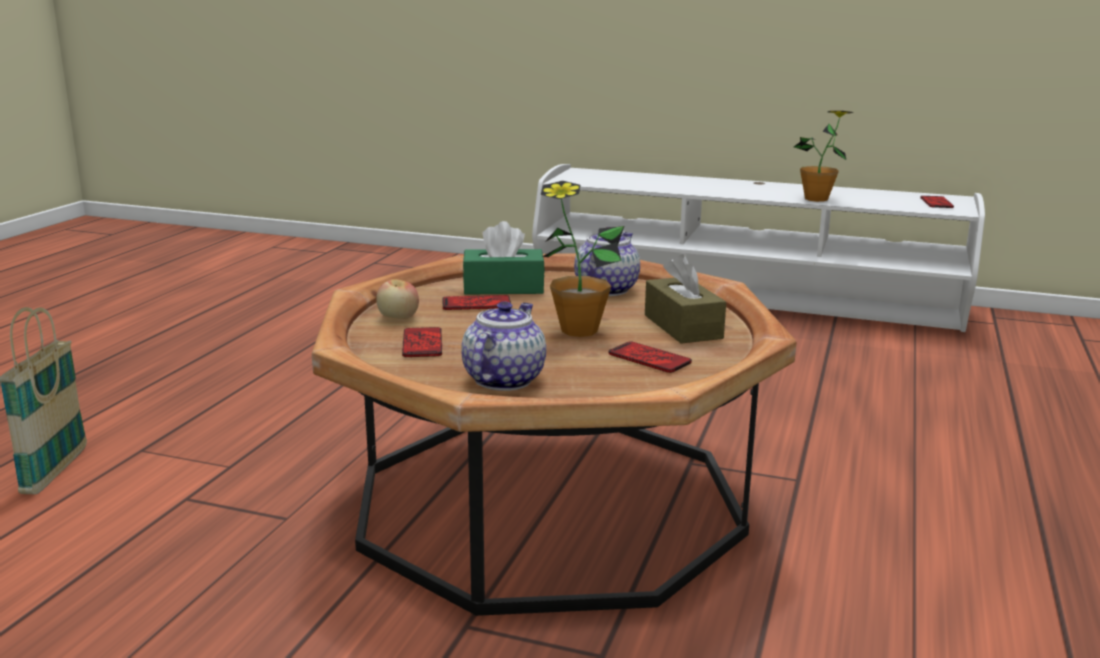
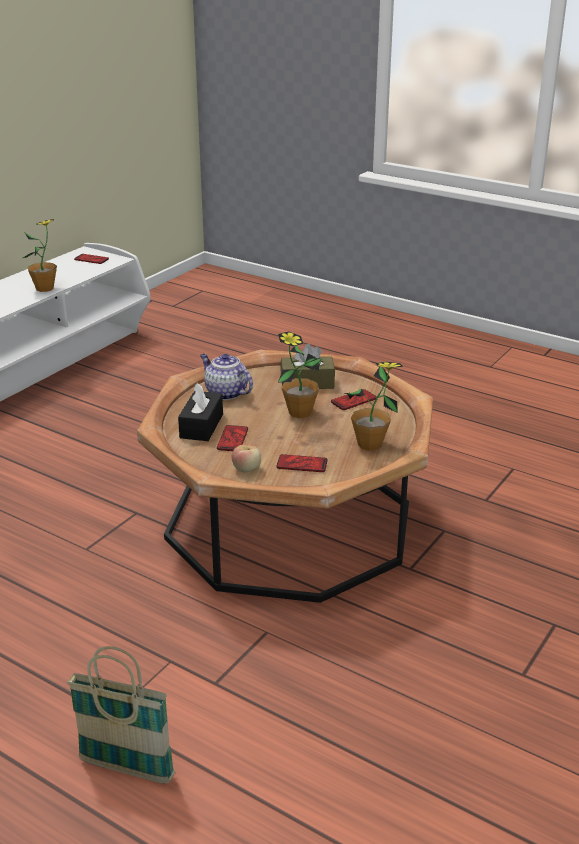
camera: 75 degrees left, 10 degrees up
(503, 288) = (201, 426): green tissue box -> black tissue box
(503, 379) = (370, 444): teapot -> potted plant

